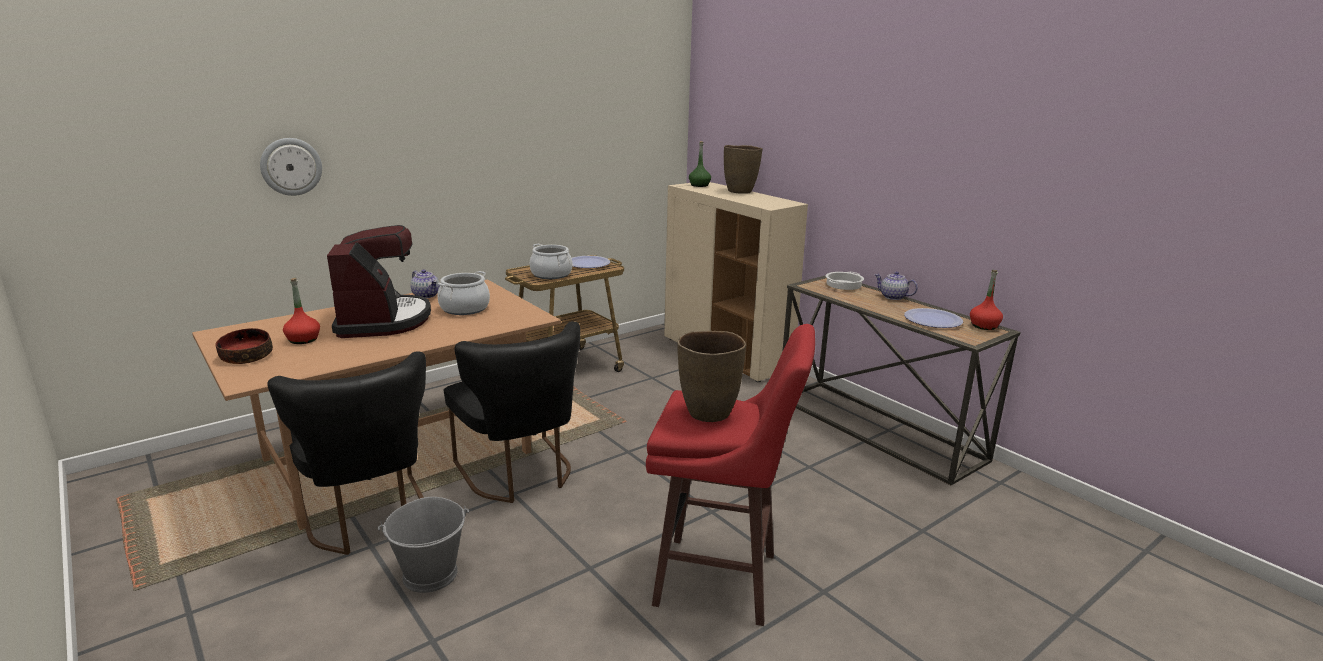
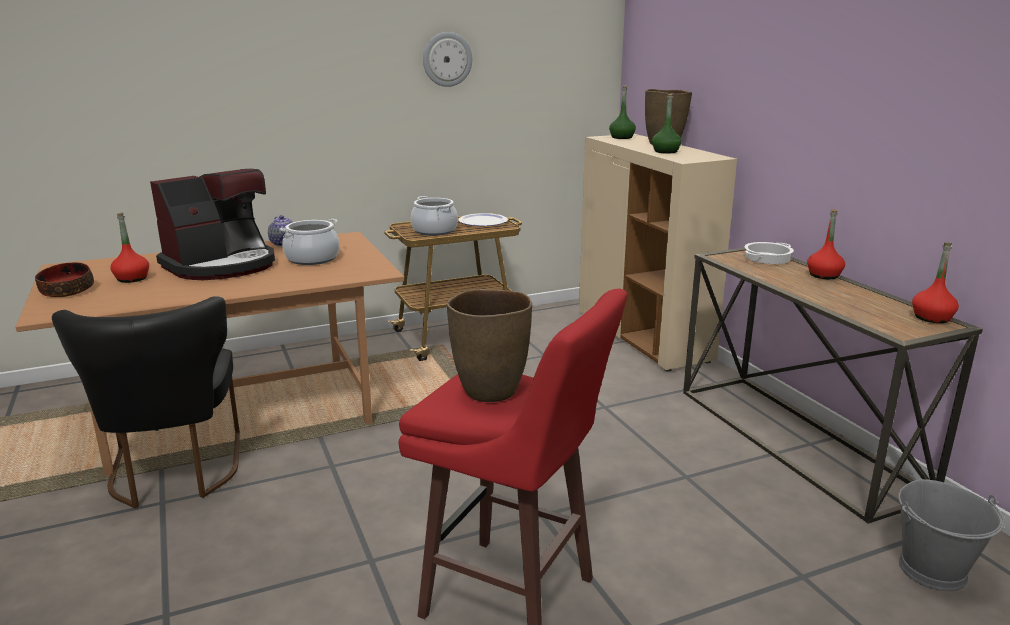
camera: 15 degrees right, 0 degrees up
(291, 166) = (159, 102): wall clock -> wall clock (447, 59)
(382, 320) = (222, 265): coffee machine -> coffee machine turned 45 degrees clockwise
(431, 574) = (203, 542): grey bucket -> grey bucket (933, 570)
(520, 474) = (349, 445): black chair -> none
(747, 199) = (665, 151): none -> green bottle
(892, 297) = (824, 275): teapot -> red bottle
(932, 320) = (862, 305): plate -> none

